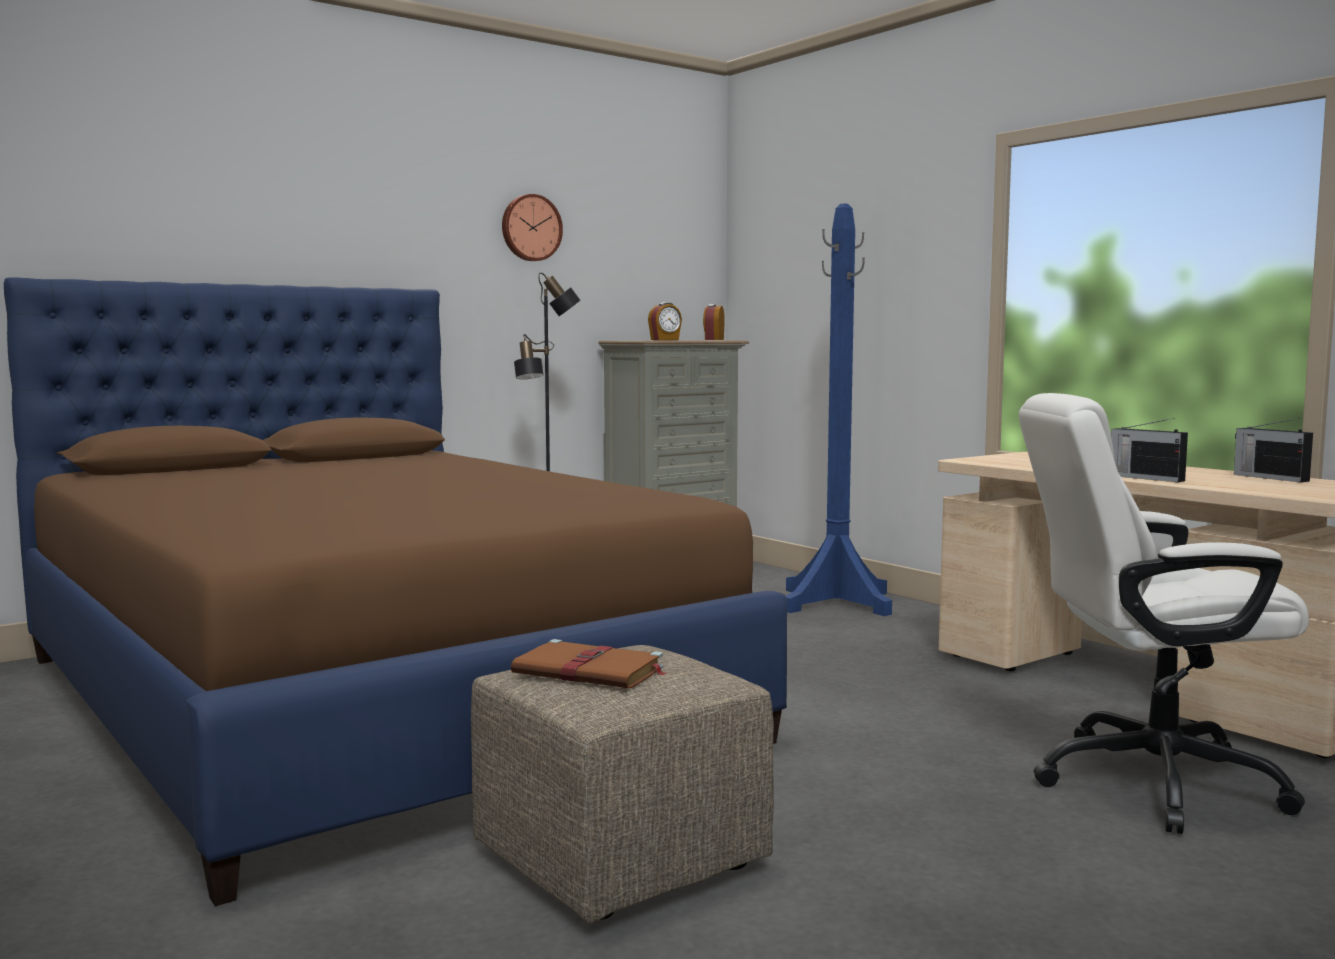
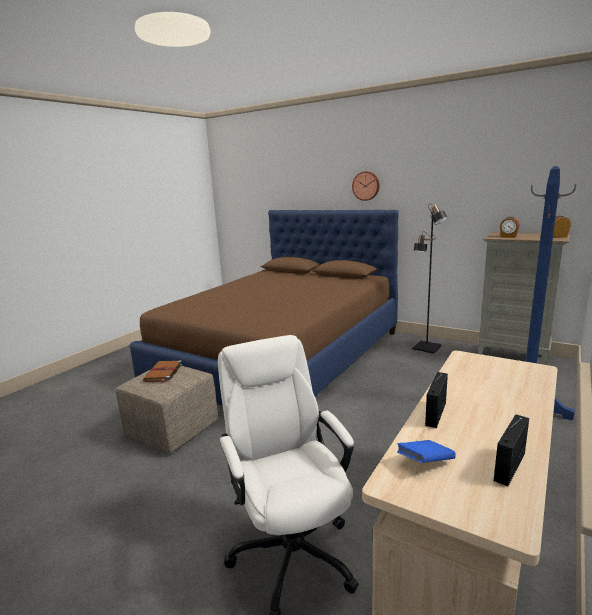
camera: 70 degrees right, 10 degrees up
(530, 228) = (455, 177): wall clock -> wall clock (366, 186)
(1269, 488) = (425, 462): none -> blue book

